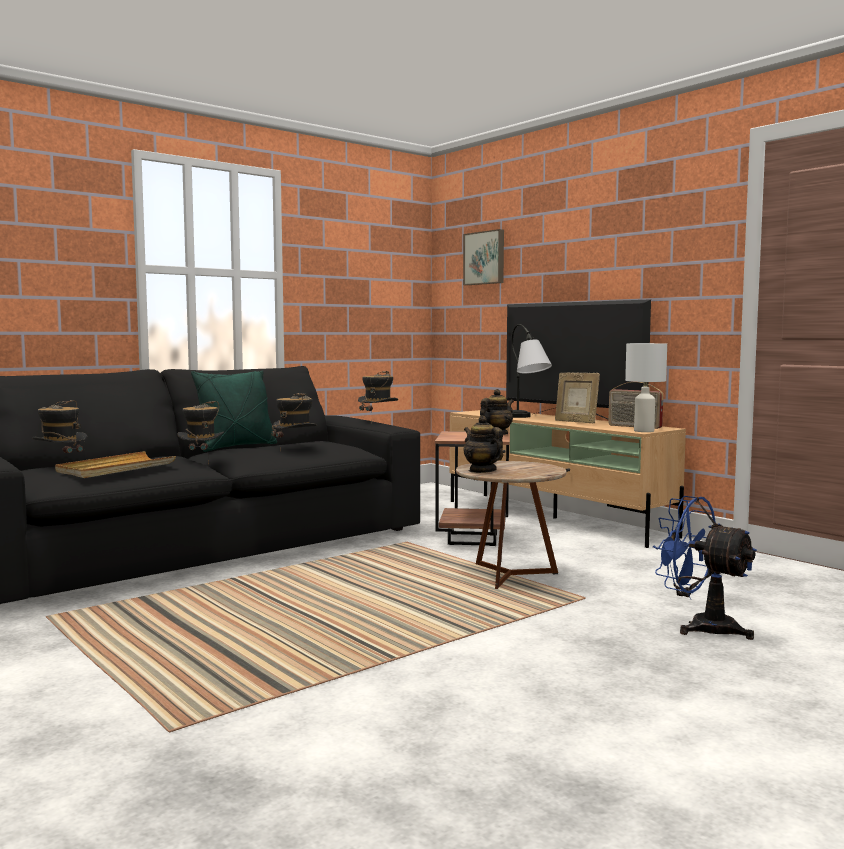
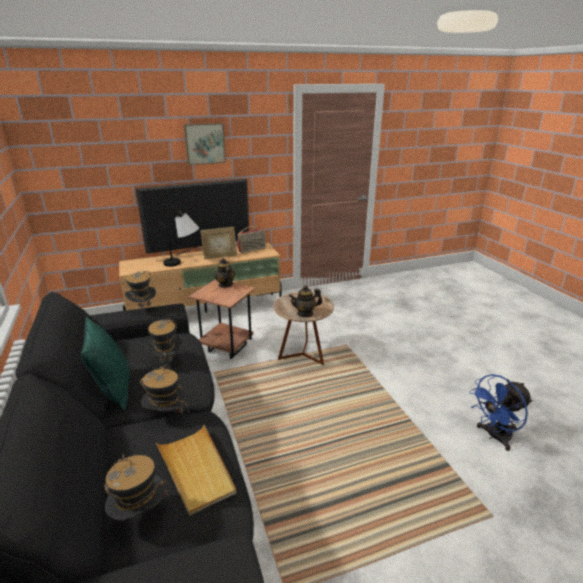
camera: 70 degrees left, 20 degrees up
(485, 258) = (87, 150): picture -> picture (204, 143)
(643, 431) = (270, 252): white table lamp -> none
(701, 626) = (389, 331): blue fan -> blue fan (494, 436)

